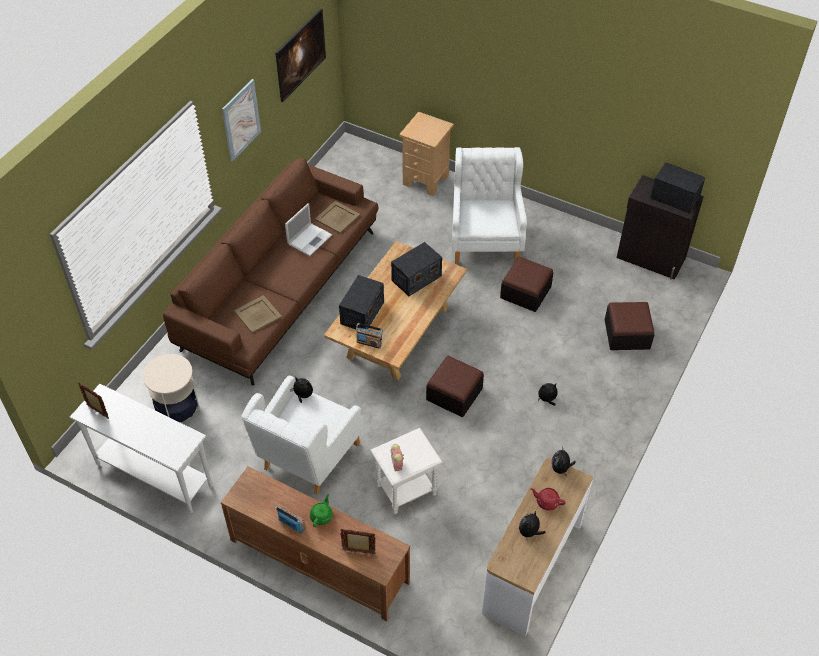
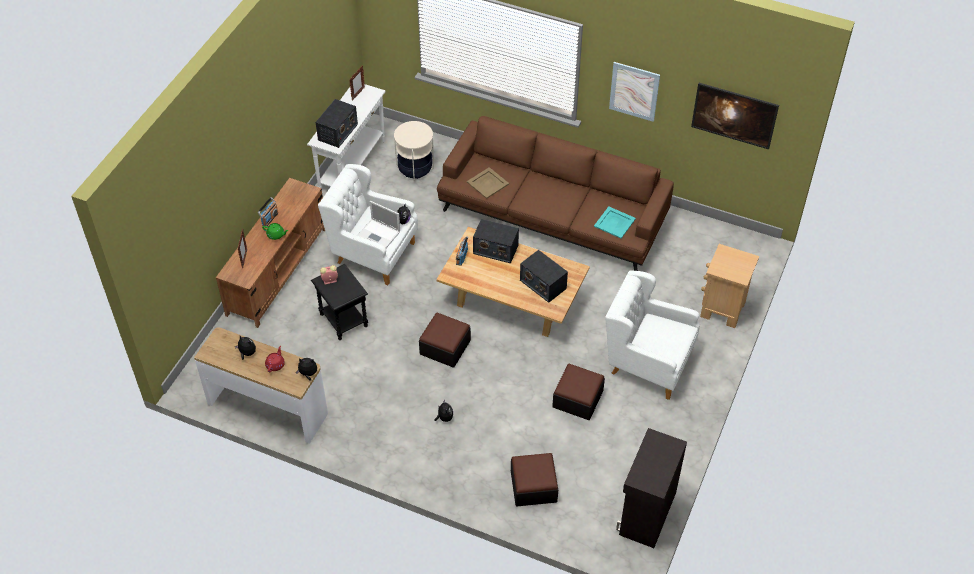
camera: 85 degrees right, 0 degrees up
(310, 239) = (582, 206): laptop -> laptop (379, 234)
(337, 217) = (614, 222): beige tray -> turquoise tray
(406, 490) = (343, 320): white side table -> black side table
(485, 238) = (646, 363): white armchair -> white armchair turned 150 degrees counterclockwise
(675, 197) = (655, 471): radio -> radio (337, 132)

